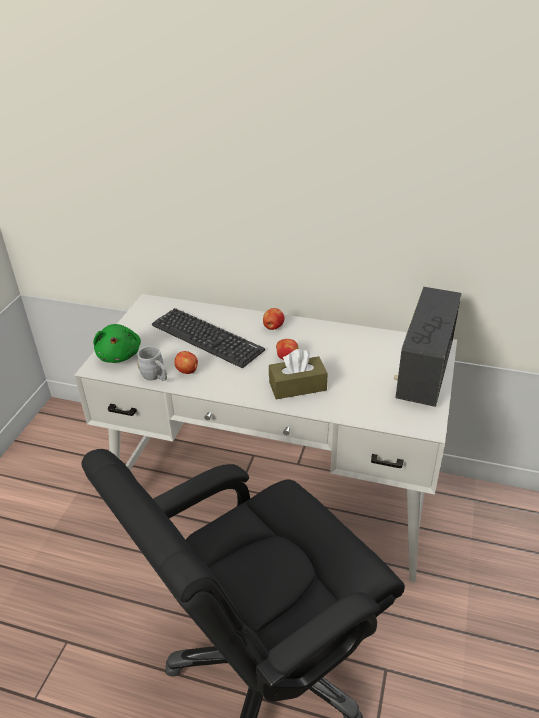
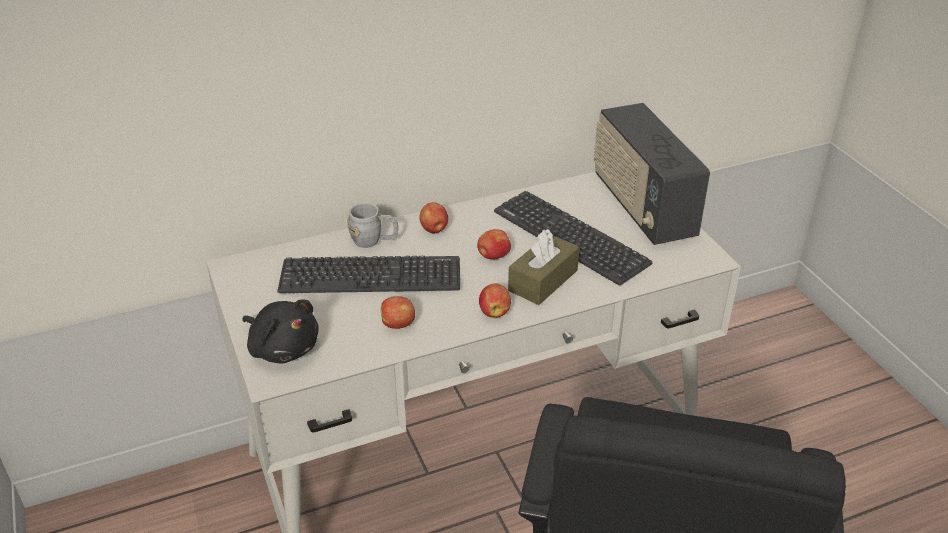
camera: 40 degrees left, 0 degrees up
(119, 355) = (283, 348): green plush toy -> black plush toy
(155, 377) = (368, 350): grey mug -> grey mug (374, 241)
(246, 390) = (494, 312): none -> apple
(348, 368) = (570, 237): none -> keyboard

